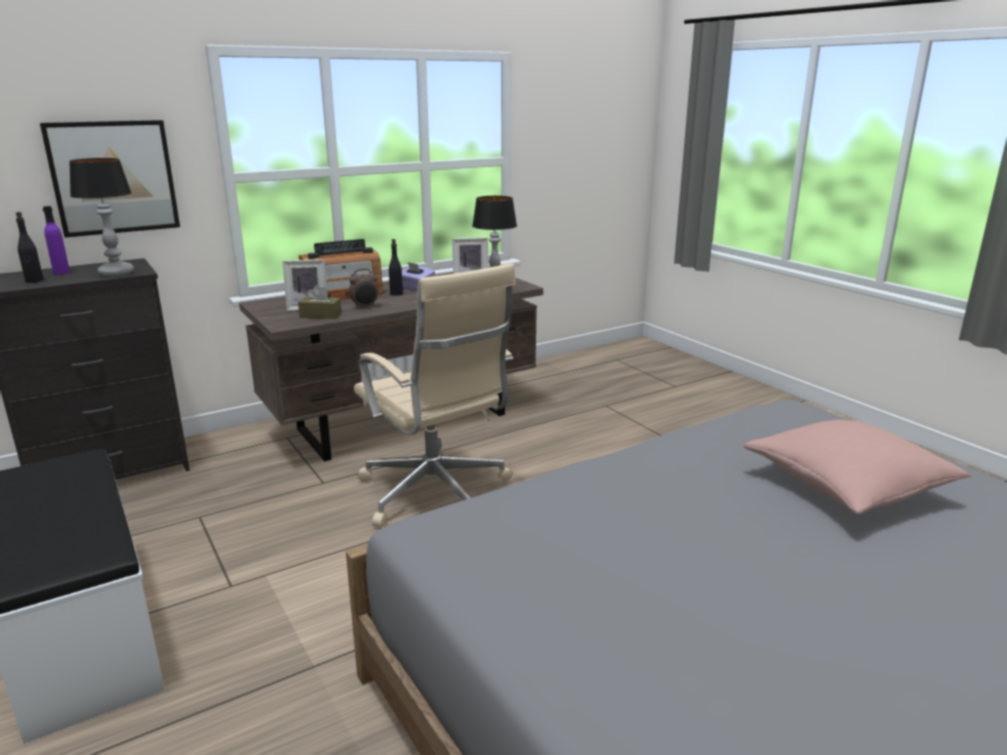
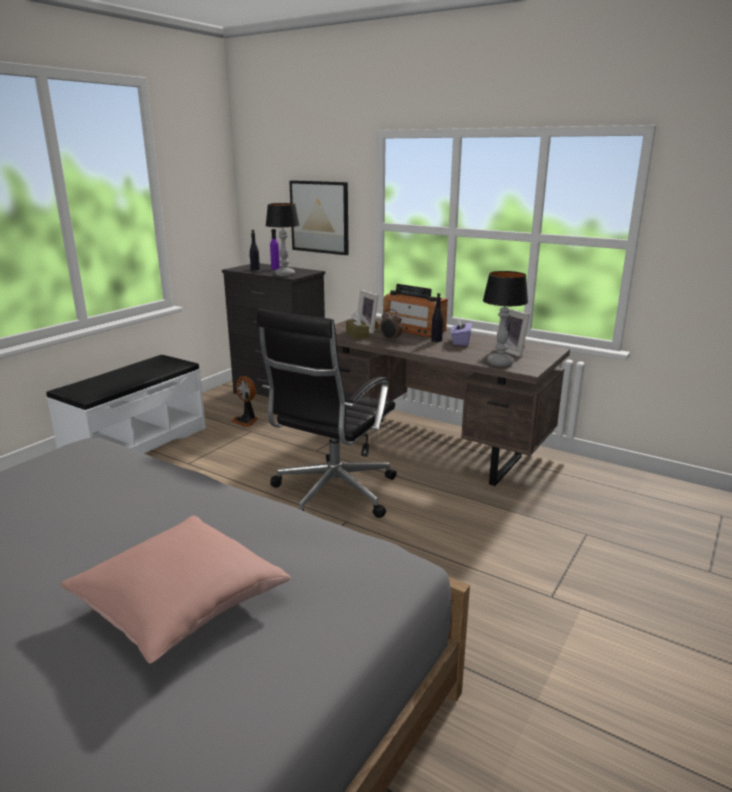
camera: 65 degrees right, 0 degrees up
(158, 514) = (246, 421): none -> fan
(436, 494) = (332, 494): beige office chair -> black office chair

